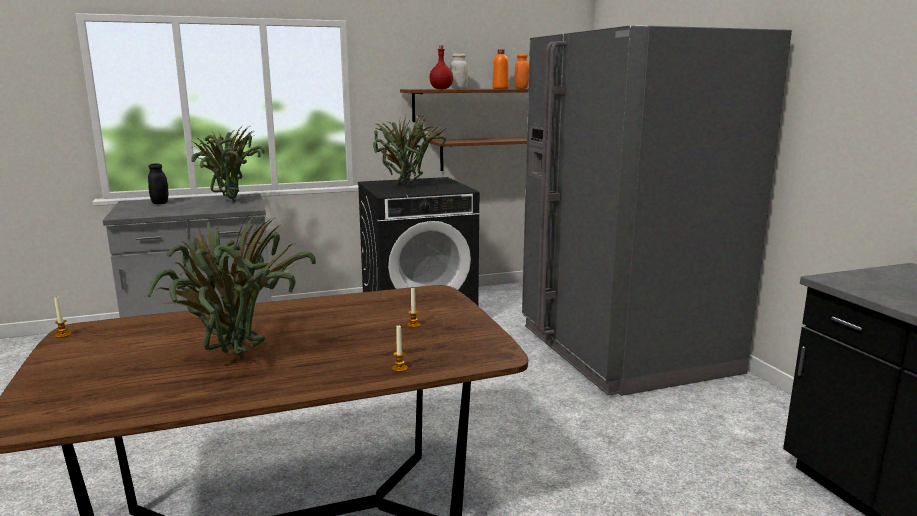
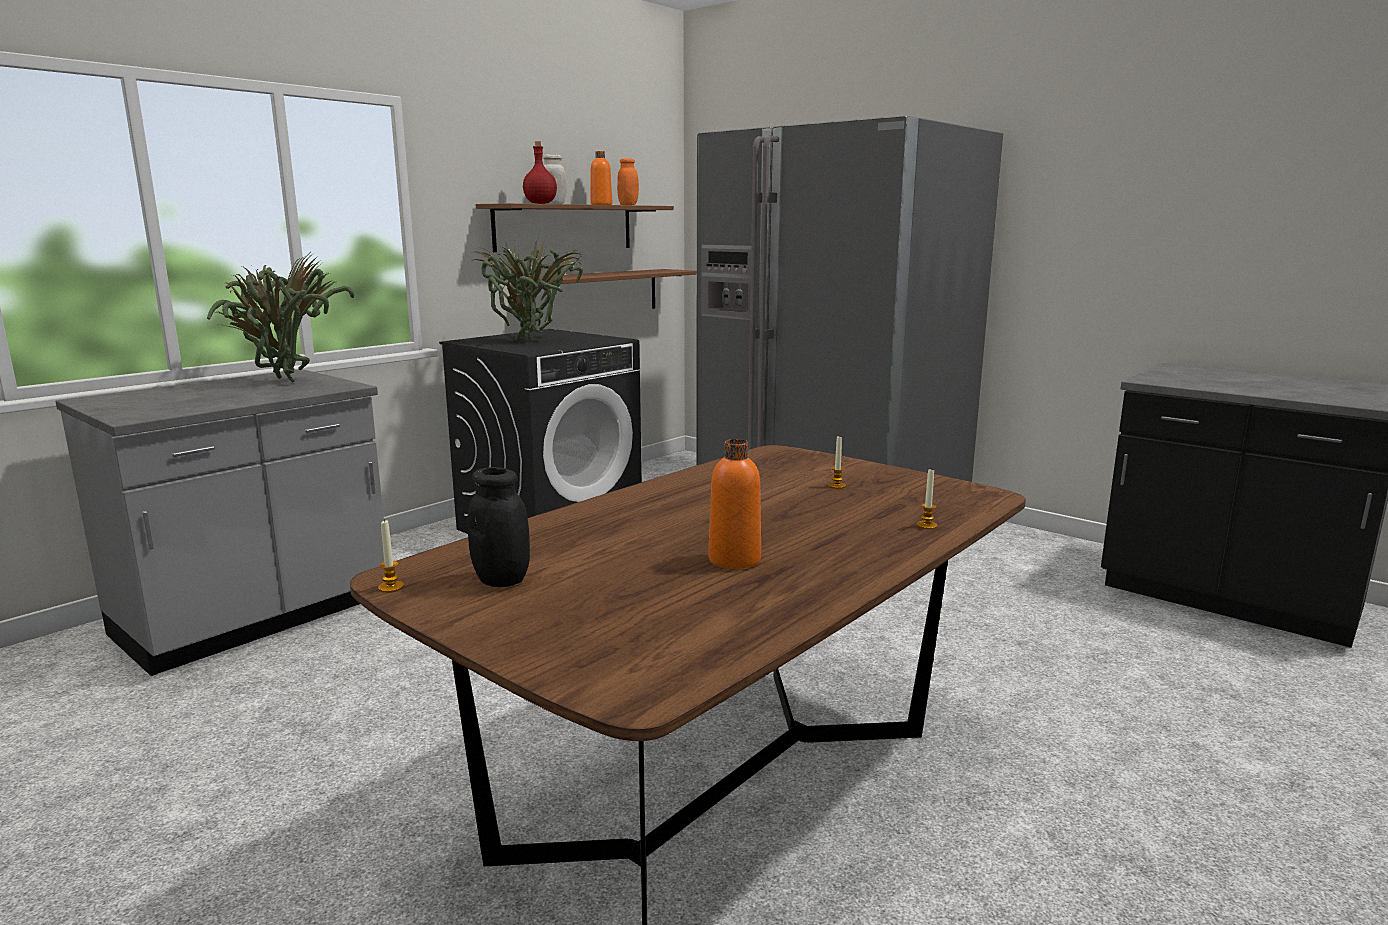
camera: 30 degrees left, 0 degrees up
(160, 203) = (156, 395): black jar -> black jar (501, 580)
(236, 362) = (734, 560): potted plant -> orange bottle

